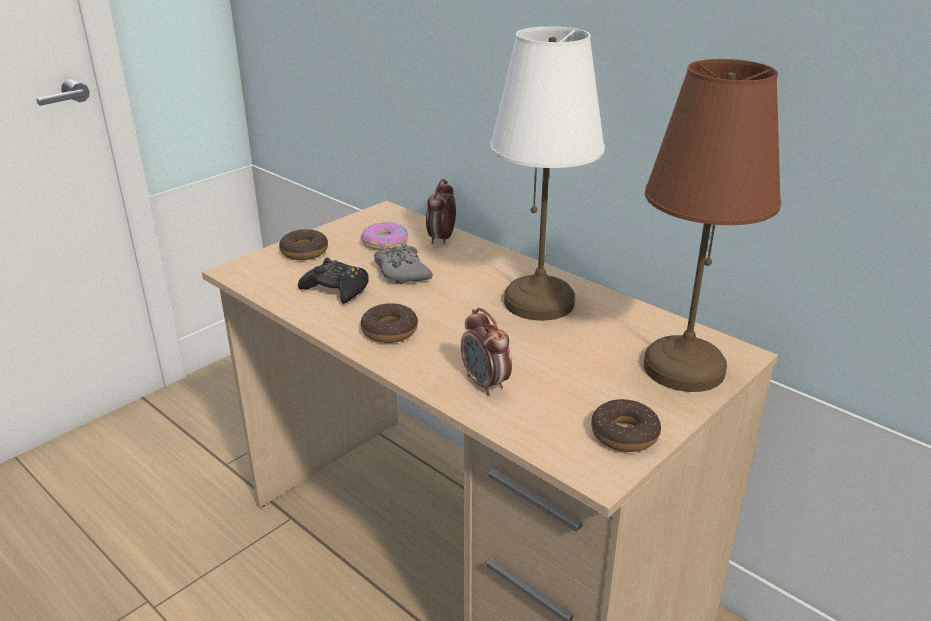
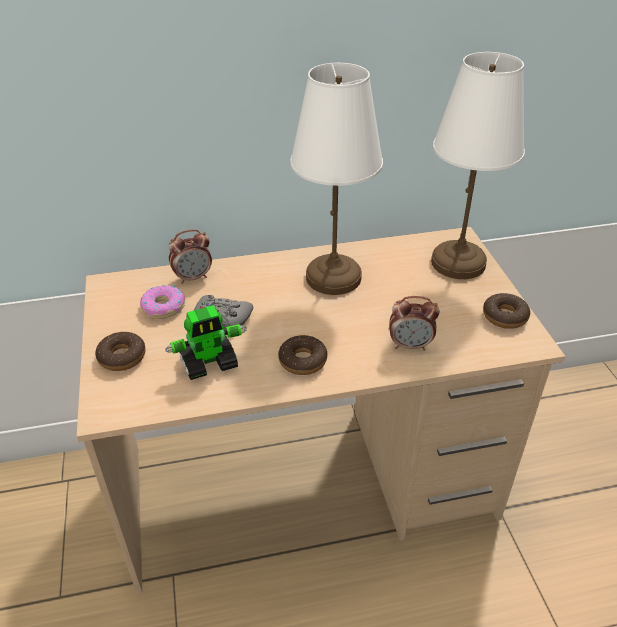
camera: 55 degrees left, 10 degrees up
(336, 289) = (210, 363): black game controller -> toy robot
(441, 239) = (193, 277): alarm clock -> alarm clock turned 75 degrees counterclockwise
(684, 369) = (459, 263): brown table lamp -> white table lamp

